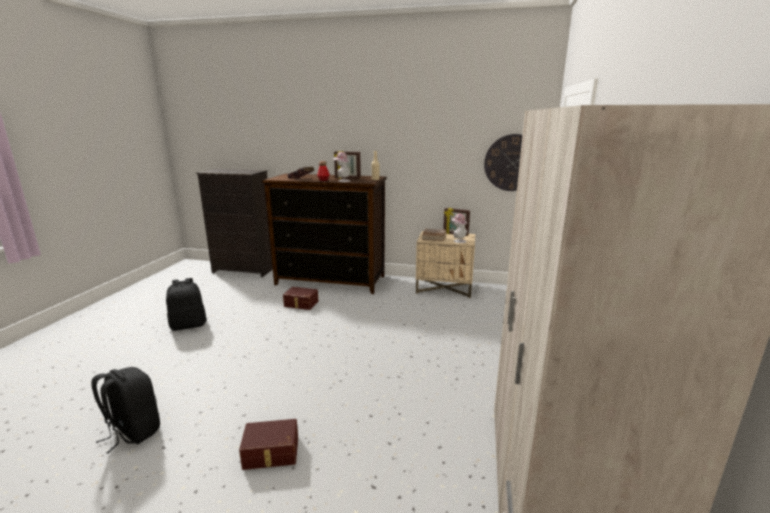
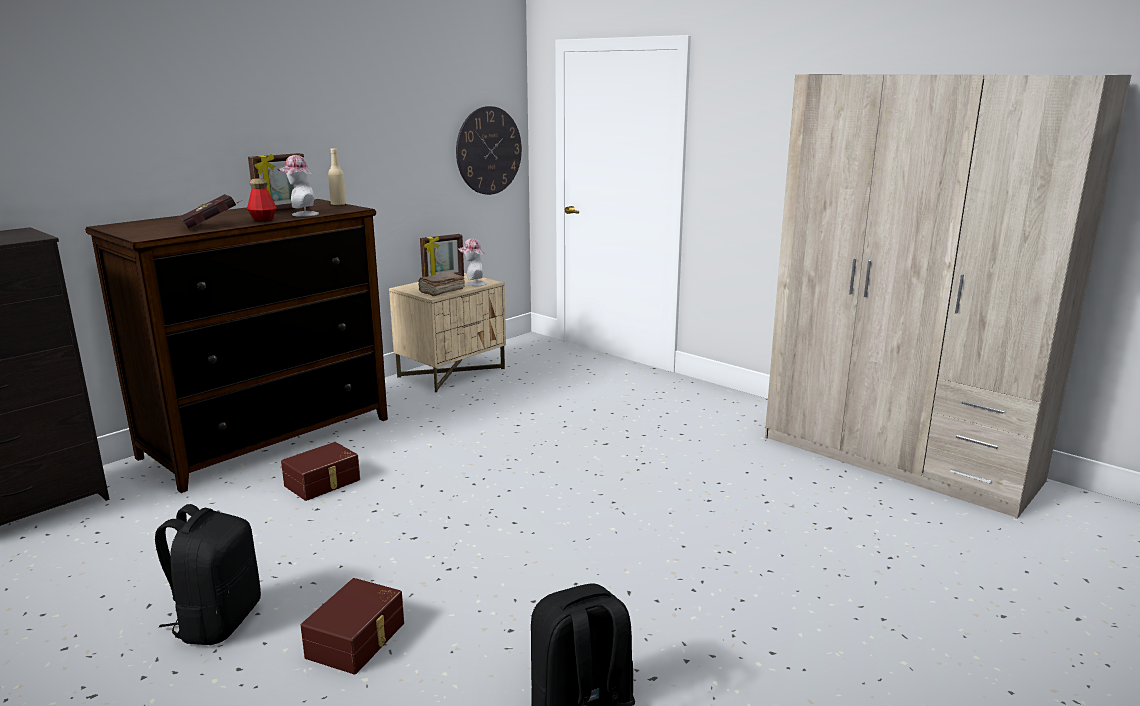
camera: 60 degrees left, 0 degrees up
(271, 453) = (733, 582): brown storage box -> brown storage box (358, 640)

